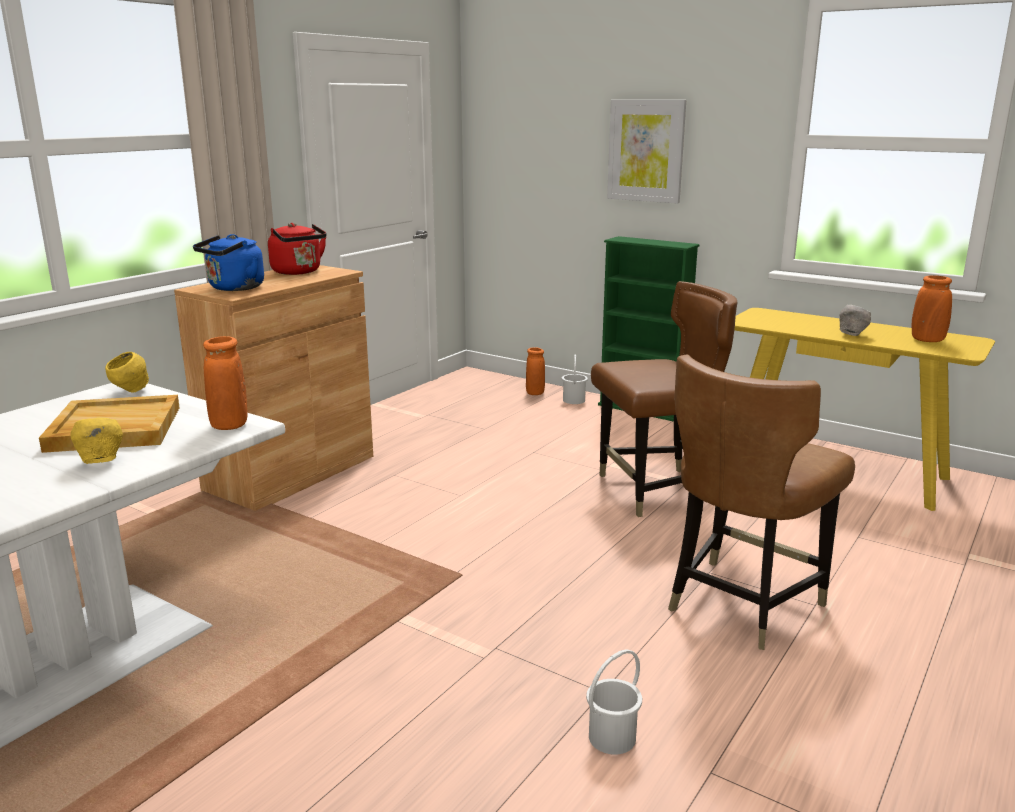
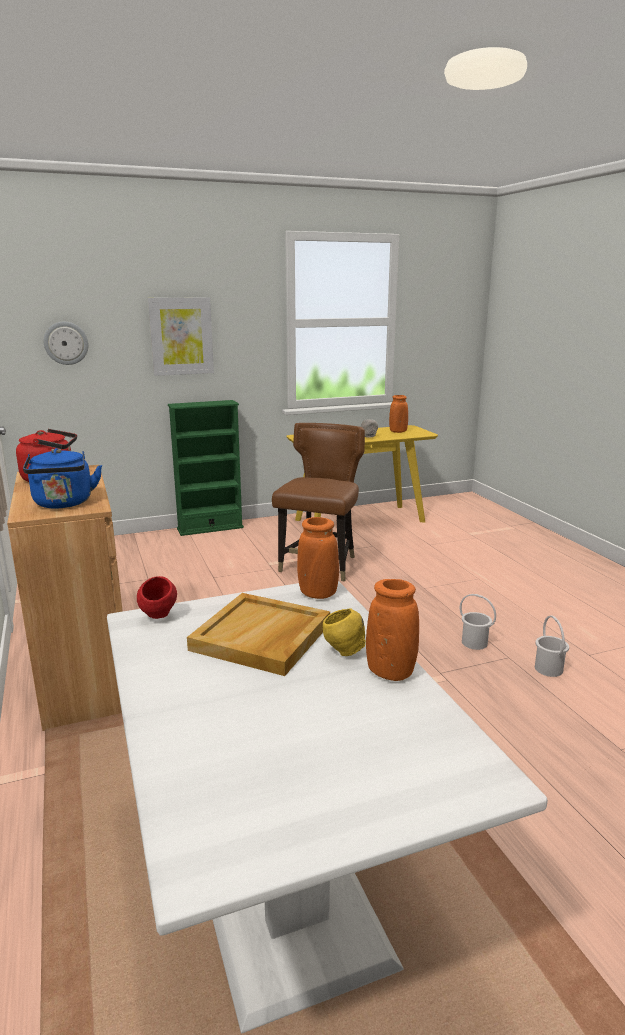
camera: 55 degrees left, 0 degrees up
(131, 391) = (158, 617): yellow bowl -> red bowl
(526, 151) = (66, 343): none -> wall clock
(535, 393) = (122, 544): orange vase -> orange vase (390, 672)
(574, 400) = (159, 539): white bucket -> white bucket (474, 642)
(741, 604) = (461, 593): brown chair -> none

